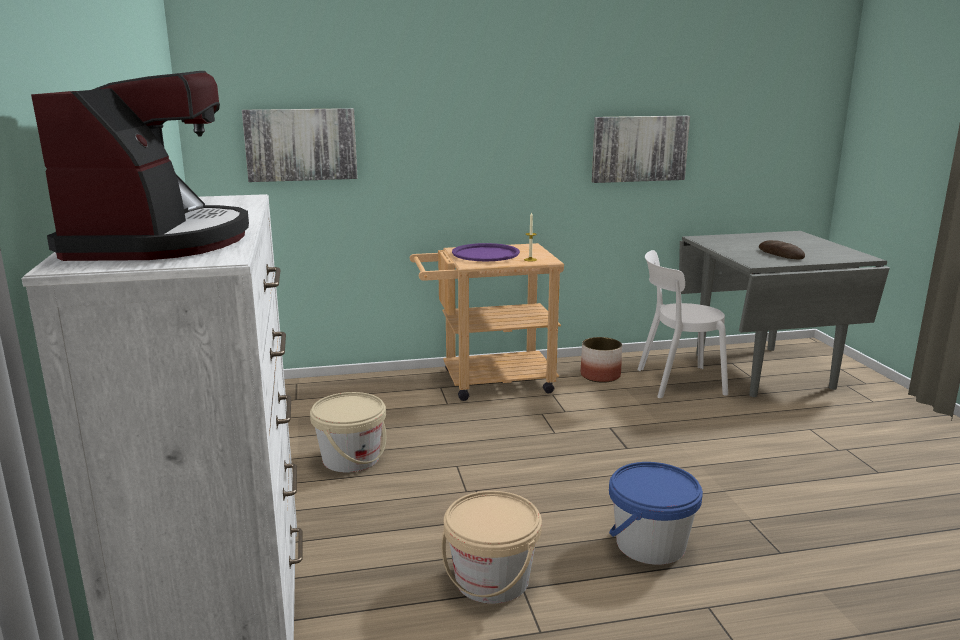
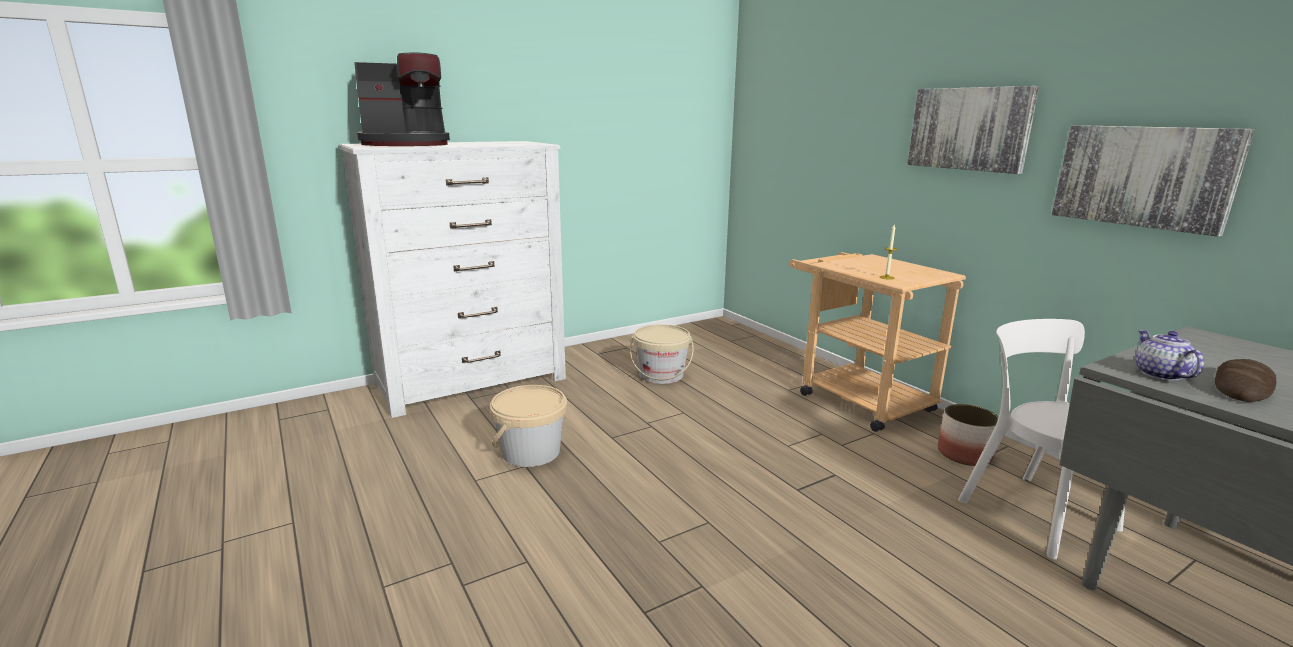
camera: 70 degrees right, 0 degrees up
(301, 144) = (791, 139): picture -> picture (969, 129)
(485, 254) = (873, 264): purple tray -> none
(650, 544) = (615, 520): blue bucket -> none
(763, 260) = (1159, 374): none -> teapot

